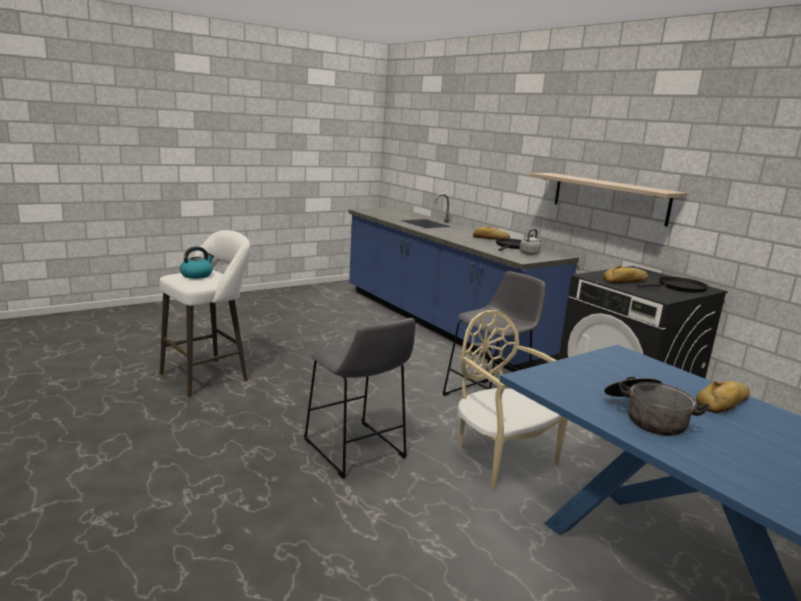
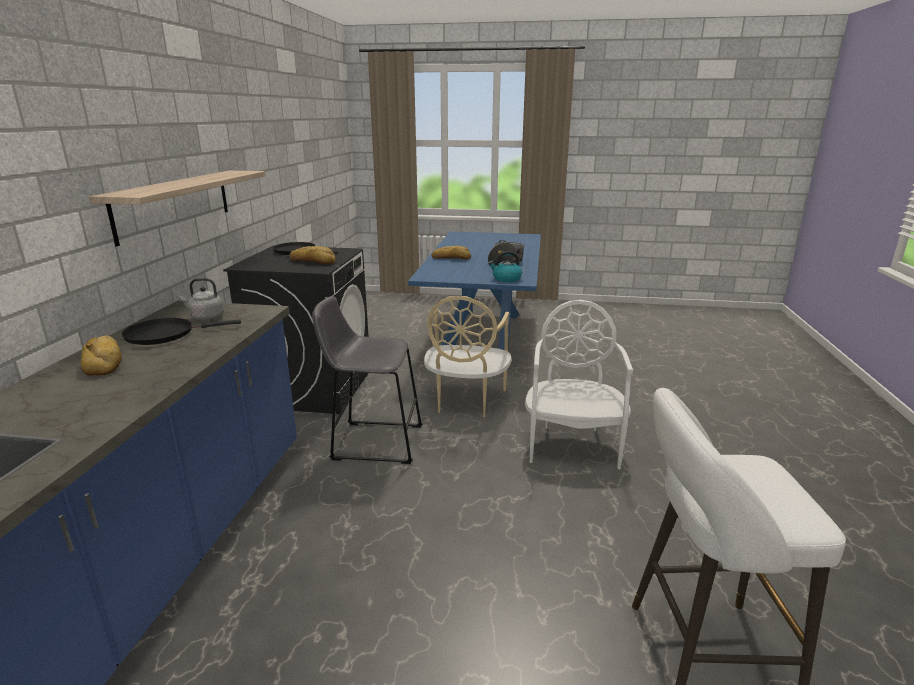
camera: 135 degrees left, 5 degrees up
(197, 275) = (755, 489): kettle -> kettle (506, 279)
(356, 452) = (572, 445): grey stool -> white chair

